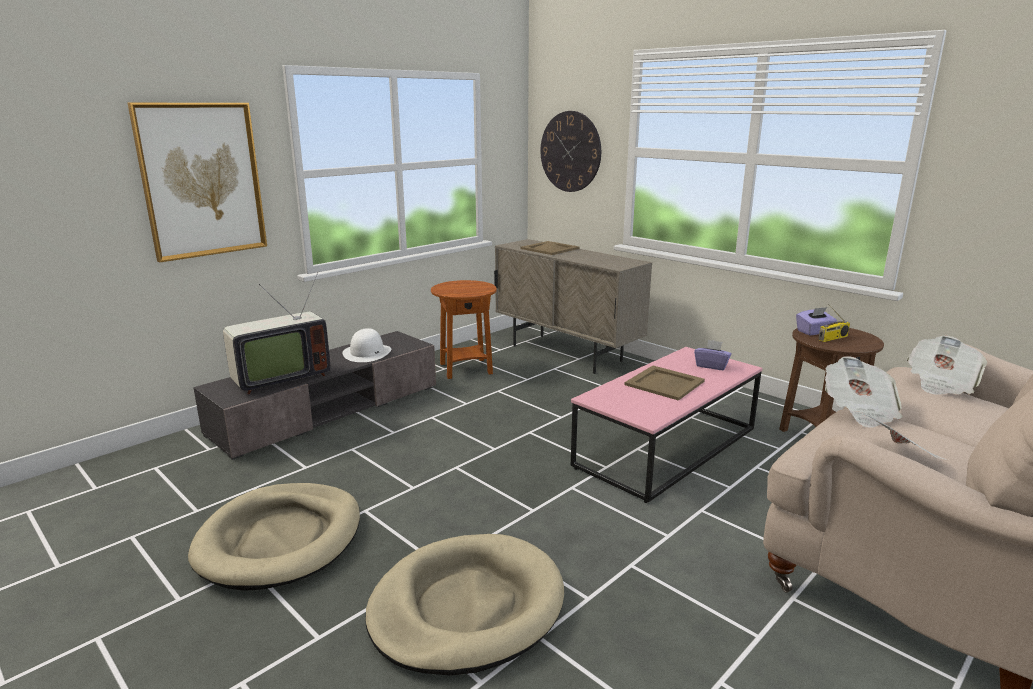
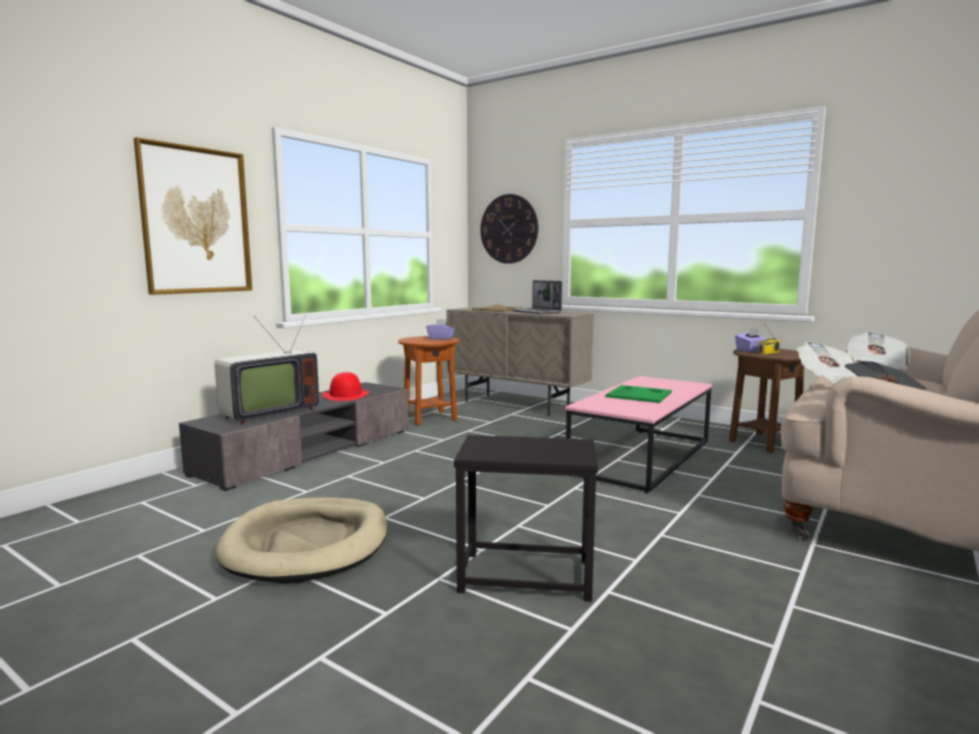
camera: 10 degrees left, 10 degrees down
(367, 353) = (346, 395): white hat -> red hat
(466, 607) = (525, 577): beige dog bed -> black side table
(588, 257) = (536, 312): none -> laptop
(663, 383) = (638, 394): beige tray -> green tray
(711, 366) = (669, 384): purple tissue box -> purple tissue box (440, 339)

